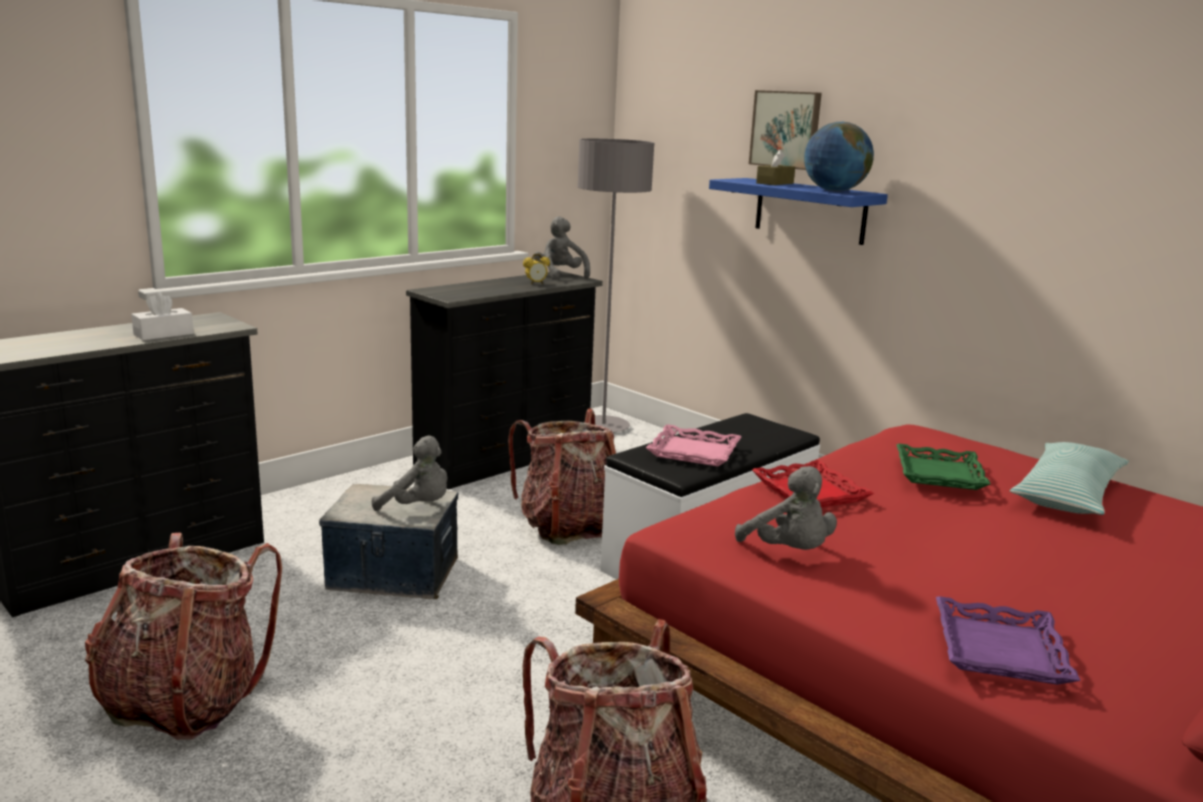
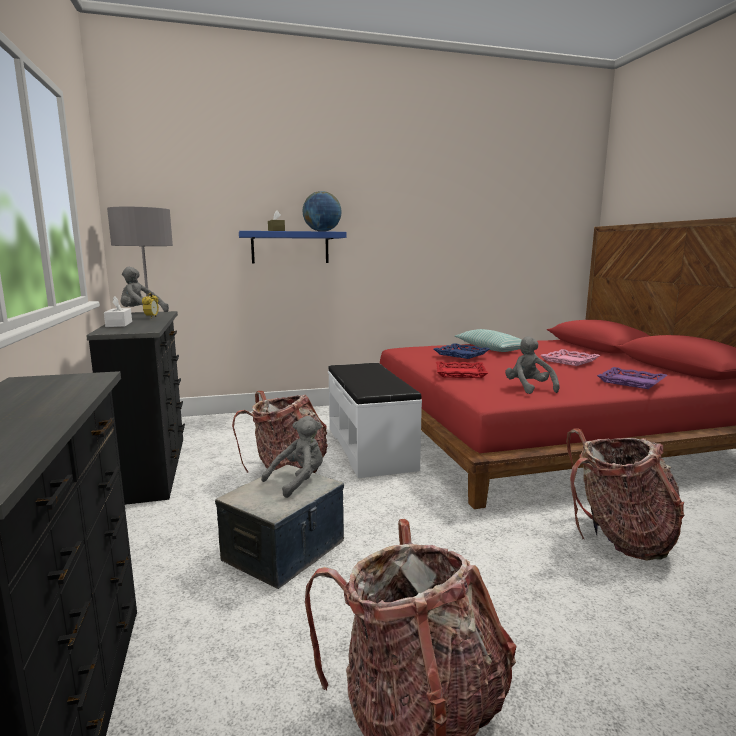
camera: 60 degrees left, 5 degrees down
(163, 334) = (64, 397): white tissue box -> white tissue box (119, 324)
(694, 451) = (375, 382): pink tray -> pink tray (569, 361)
(786, 129) = (265, 199): picture -> none
(789, 552) = (528, 388): grey plush toy -> grey plush toy turned 105 degrees counterclockwise
(940, 474) = (461, 354): green tray -> blue tray

